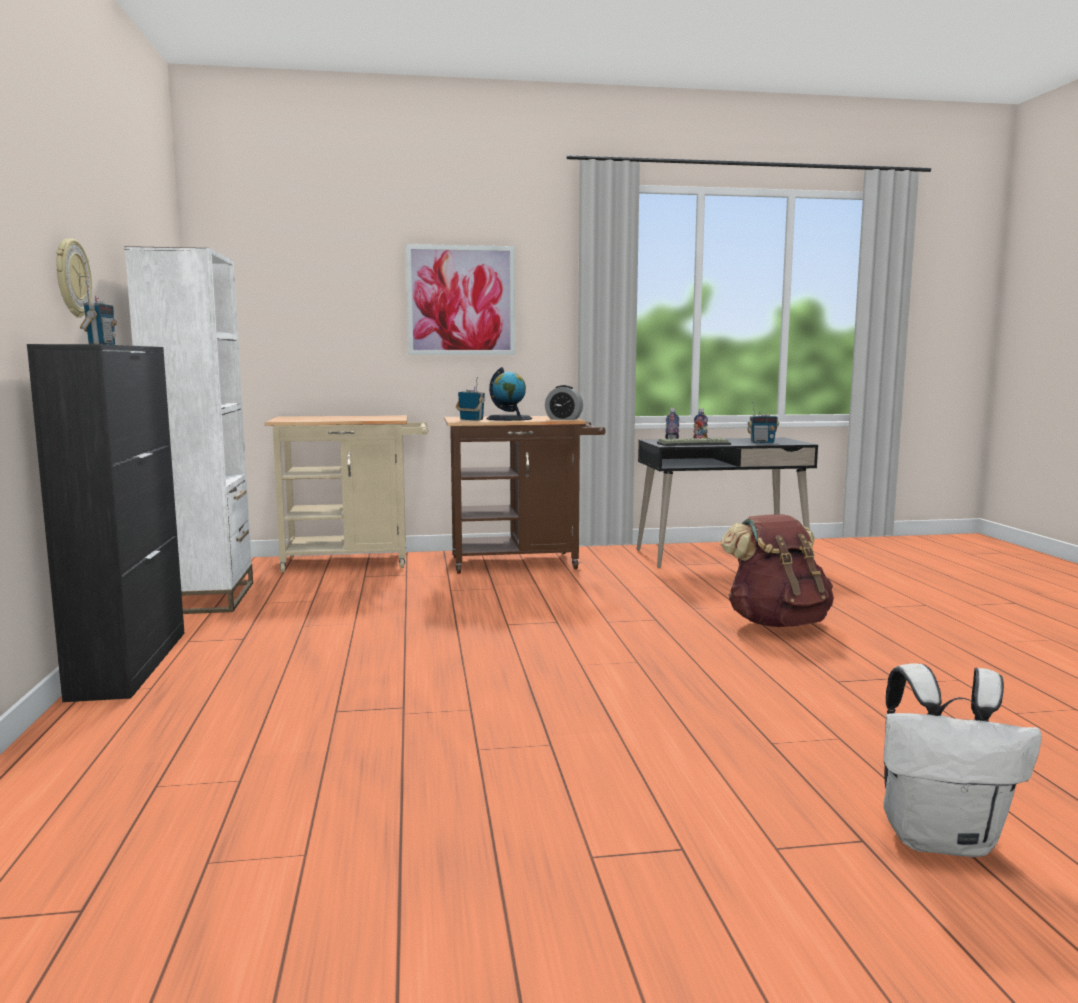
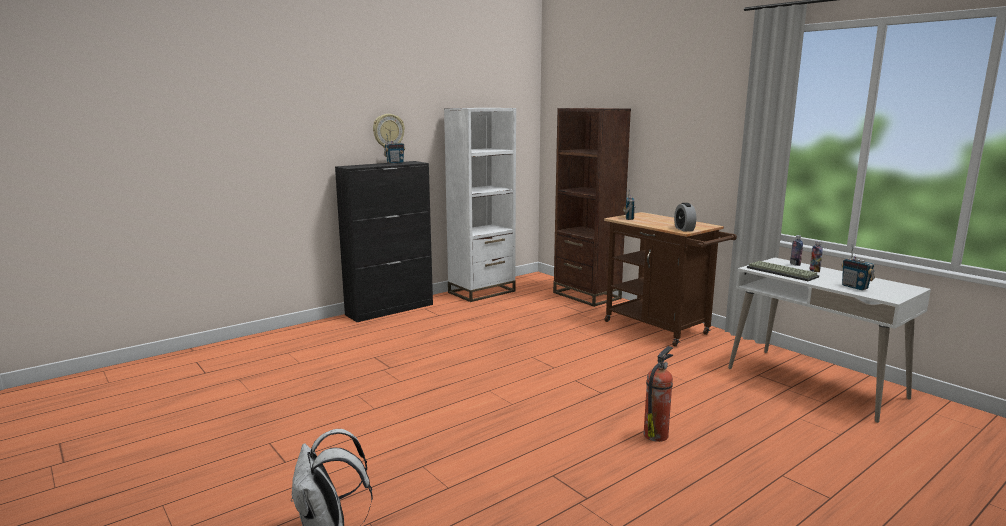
camera: 60 degrees right, 5 degrees up
(355, 561) = (586, 295): beige cart -> brown bookcase
(461, 300) = (671, 127): picture -> none
(509, 418) = (657, 222): globe -> none
(721, 556) = (815, 383): black desk -> white desk
(777, 623) = (656, 434): brown backpack -> fire extinguisher

